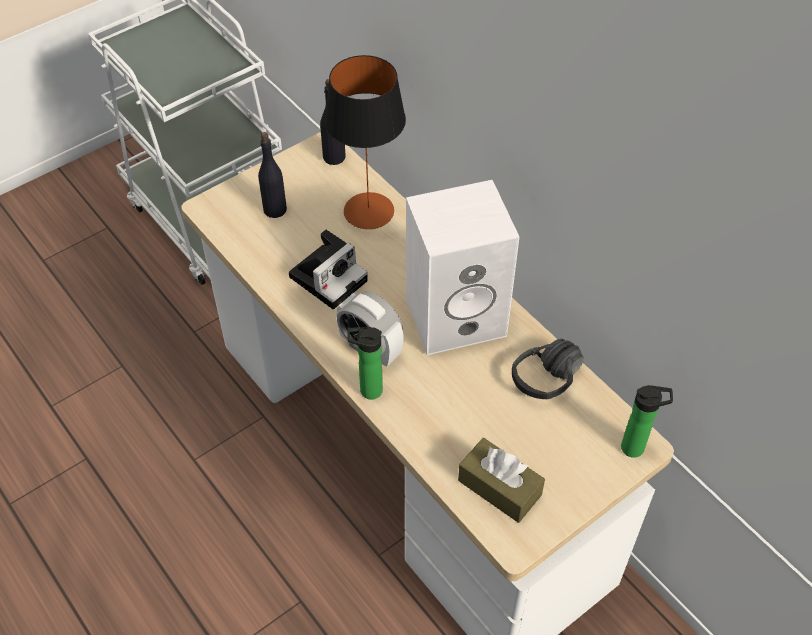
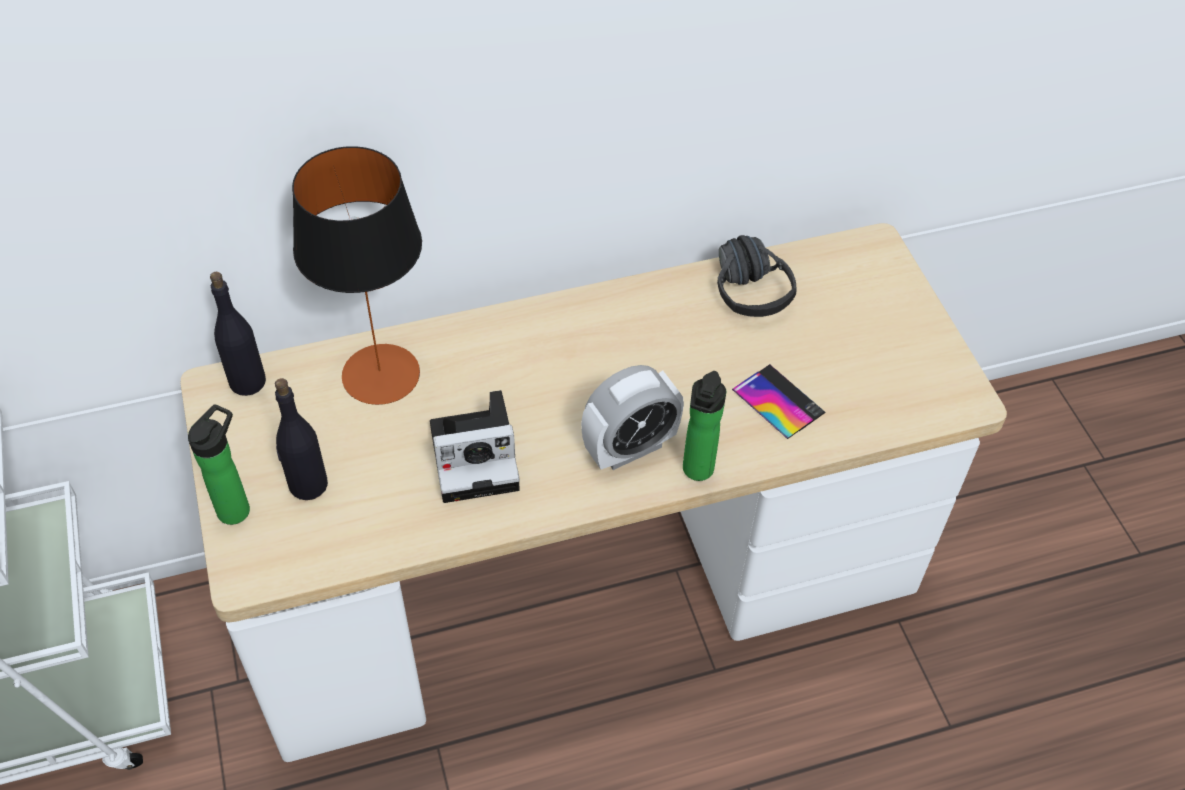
camera: 70 degrees left, 0 degrees up
(329, 276) = (478, 456): camera -> camera turned 105 degrees clockwise
(451, 421) = (778, 401): none -> phone
(457, 315) = (616, 340): white speaker -> none
(499, 487) = (889, 388): brown tissue box -> none
(636, 448) = (876, 251): bottle -> bottle (237, 507)

